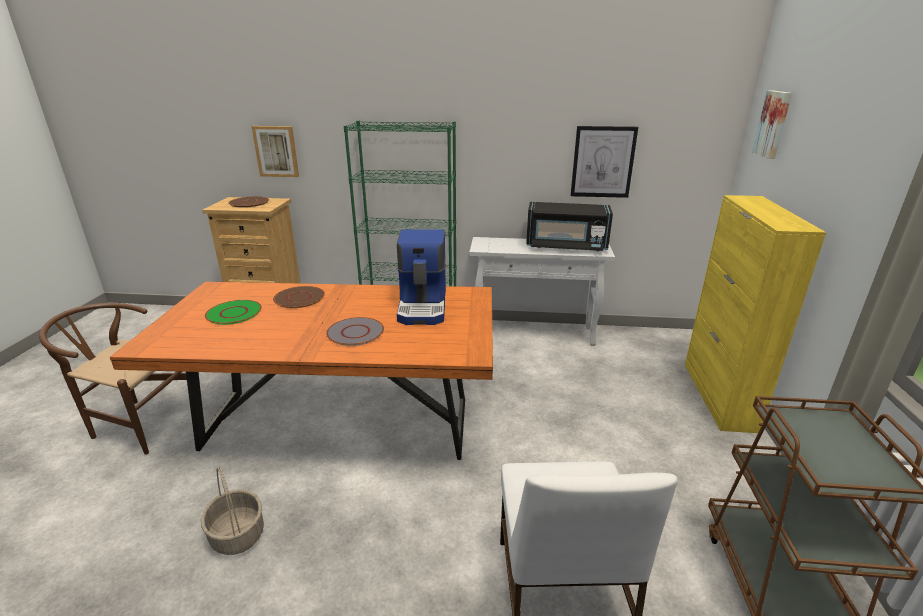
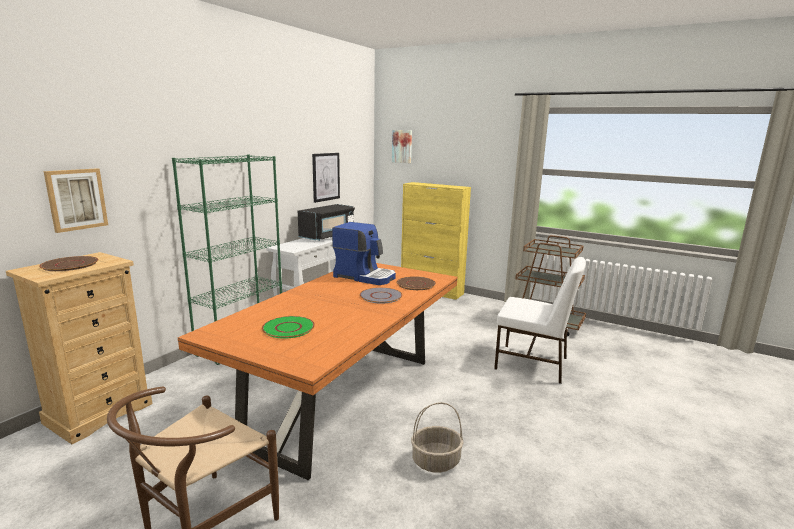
camera: 65 degrees left, 10 degrees down
(299, 298) = (294, 305): brown plate -> brown plate (416, 284)

